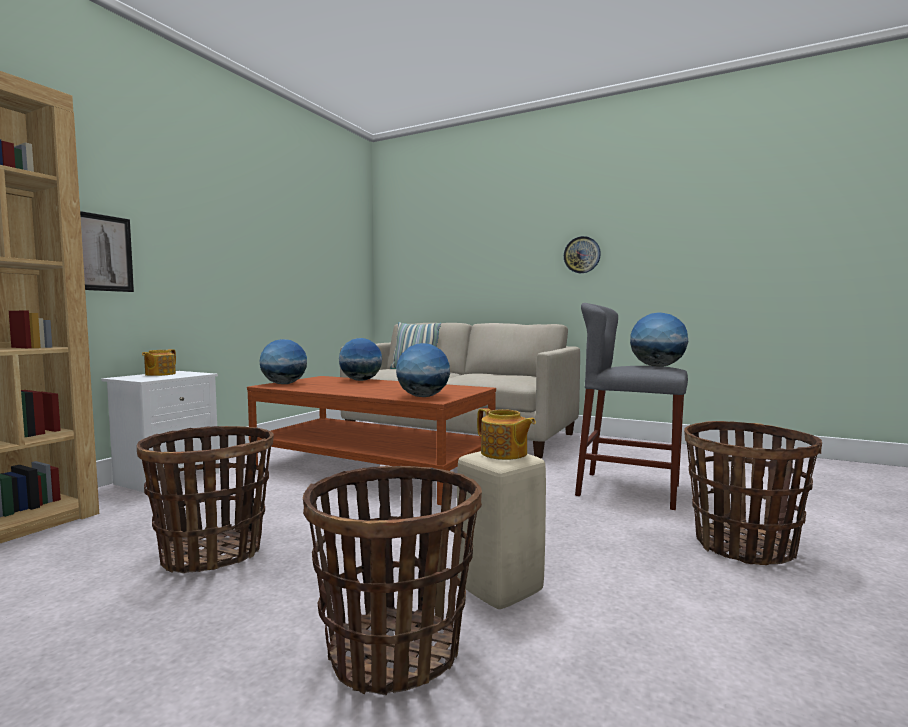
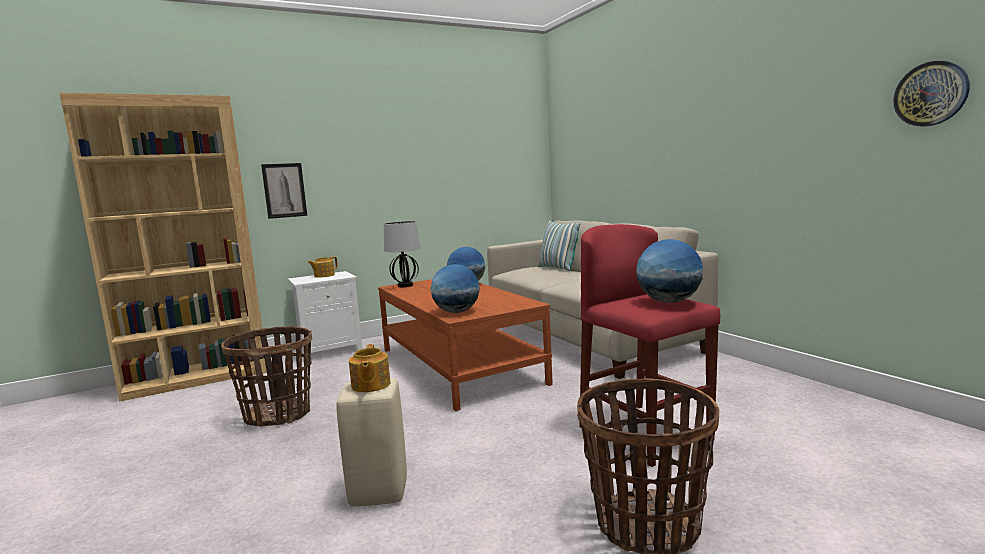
camera: 35 degrees right, 5 degrees up
(284, 384) = (405, 285): globe -> table lamp
(395, 651) = (264, 510): basket -> none
(582, 255) = (724, 141): wall clock -> wall clock (930, 94)
(628, 490) = (644, 433): grey stool -> red stool

